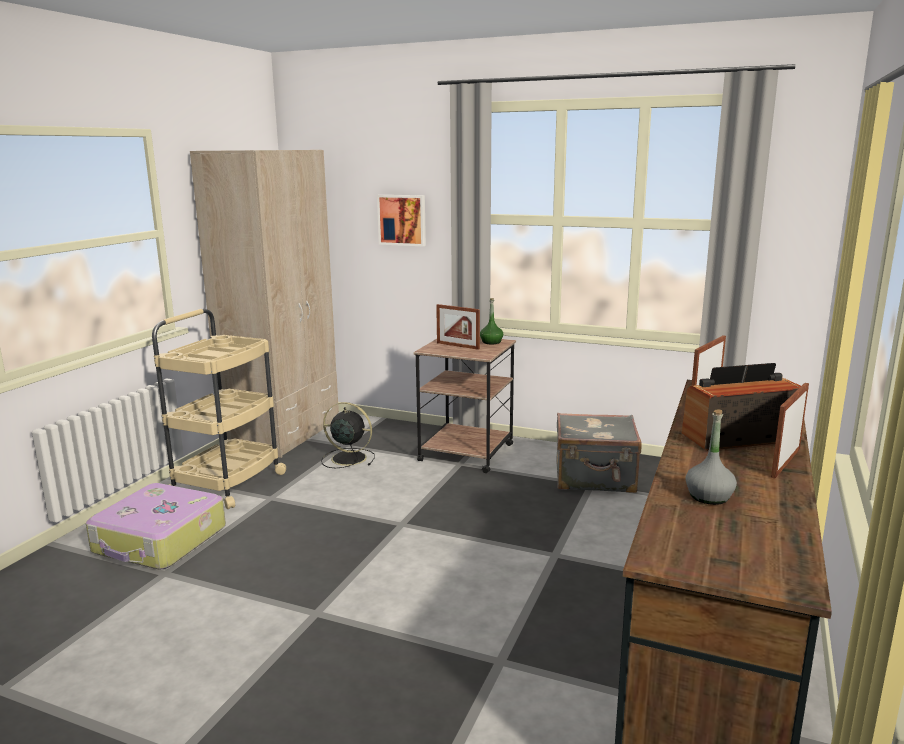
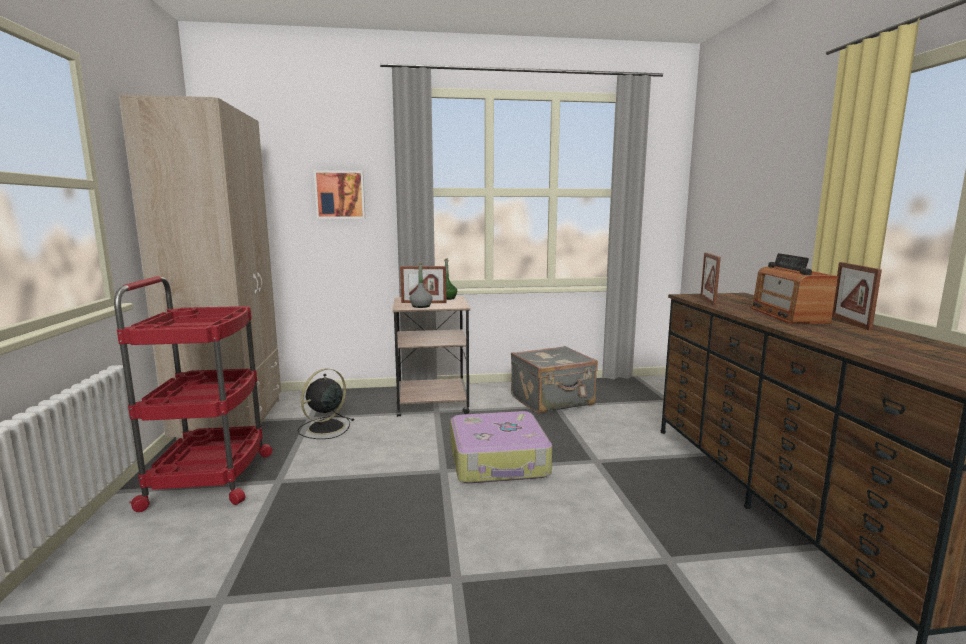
camera: 30 degrees left, 5 degrees down
(160, 541) = (174, 564): suitcase -> suitcase (499, 461)
(228, 484) = (210, 480): beige cart -> red cart
(347, 458) = (325, 428): black fan -> black fan turned 45 degrees counterclockwise
(709, 497) = (875, 345): grey bottle -> grey bottle (421, 306)
(738, 437) = (787, 315): radio -> radio turned 45 degrees counterclockwise

